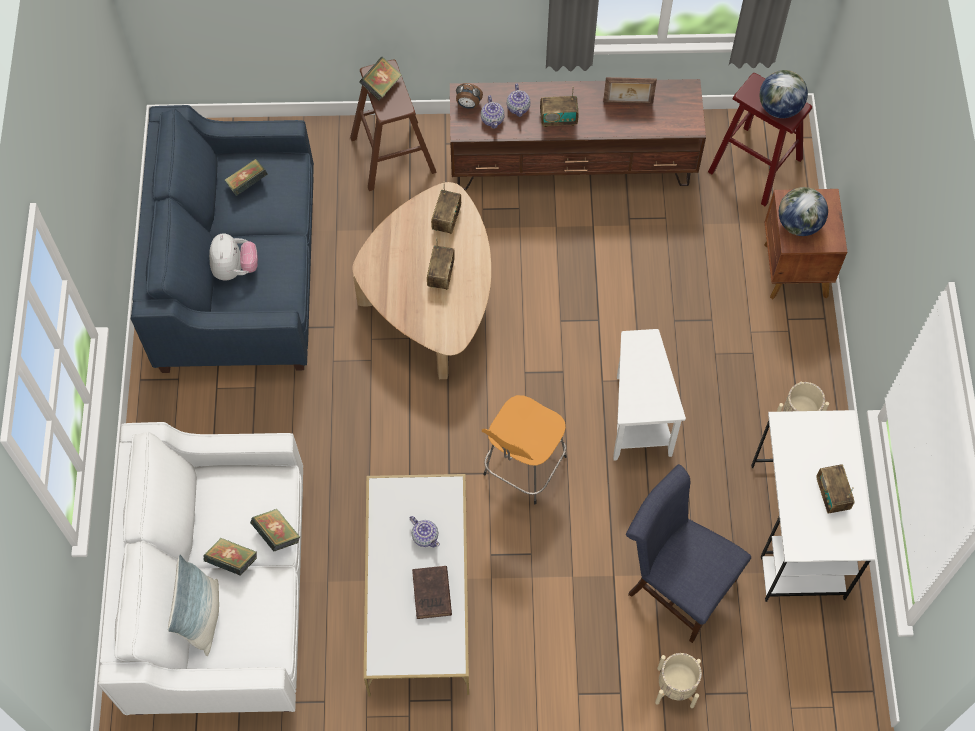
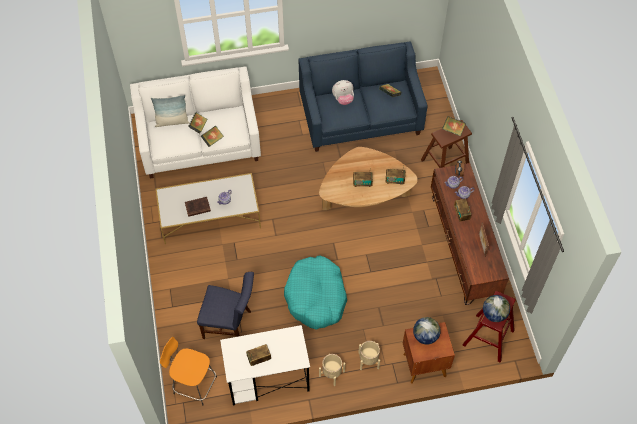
camera: 80 degrees right, 5 degrees down
(523, 468) = (281, 249): orange stool -> orange stool (193, 384)
(638, 421) = (316, 297): white side table -> turquoise dog bed
(675, 687) = (178, 330): beige planter -> beige planter (368, 360)
(676, 584) = (230, 324): blue chair -> blue chair turned 75 degrees clockwise

